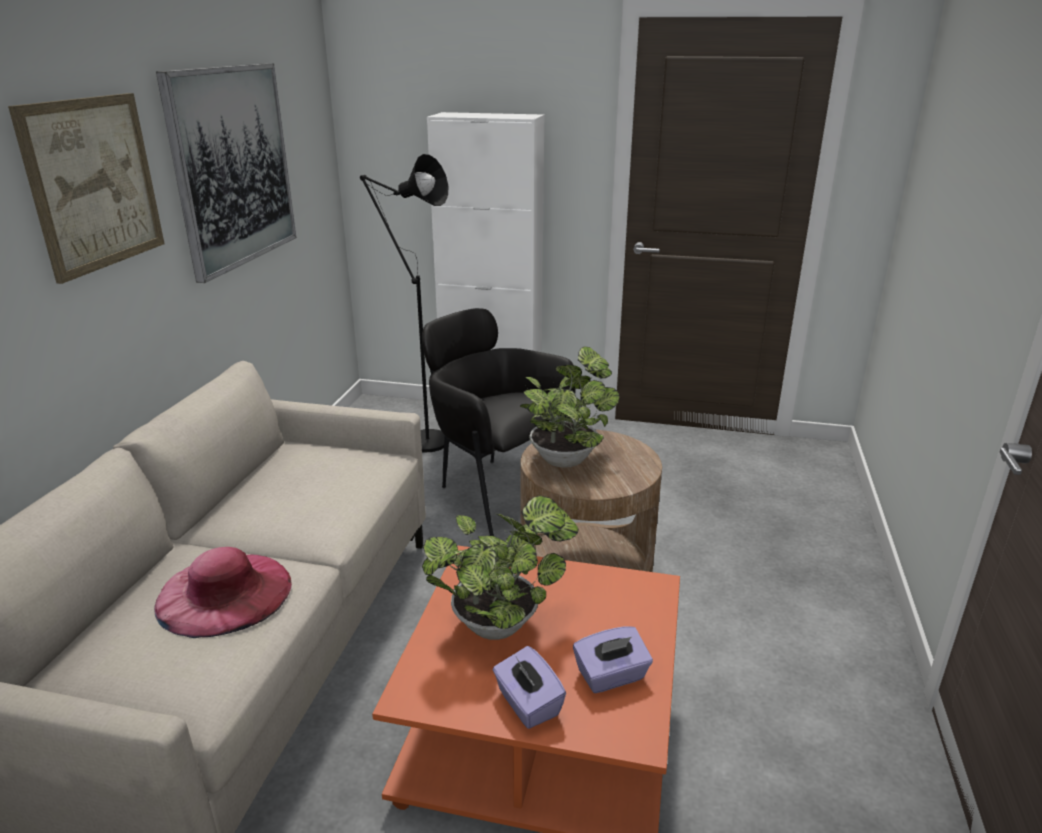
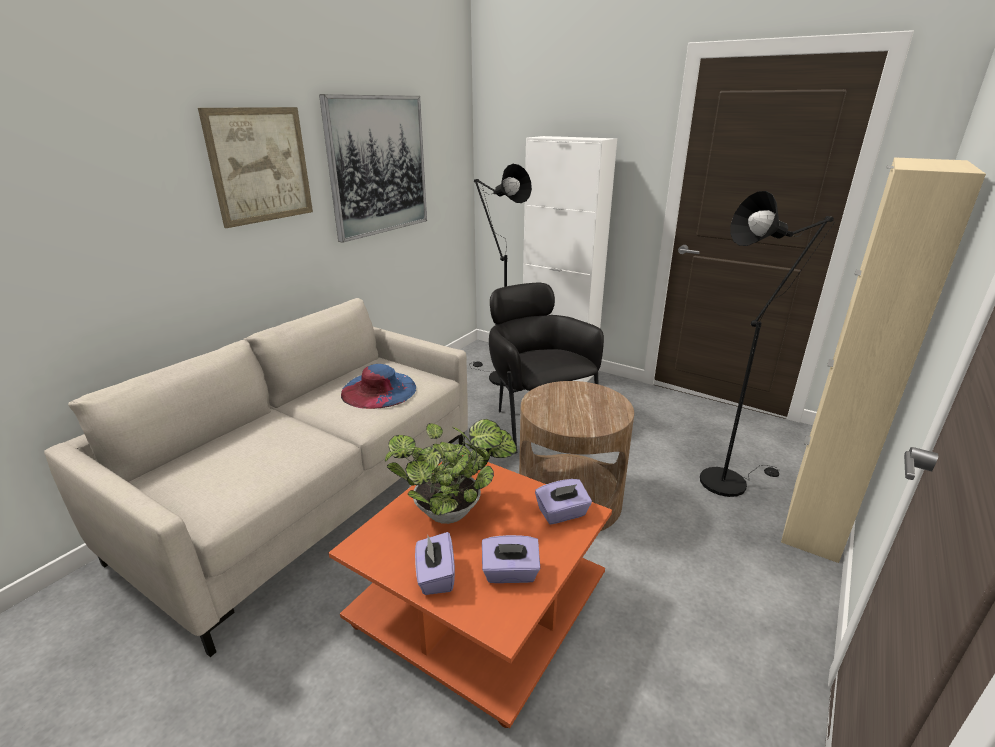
camera: 20 degrees right, 0 degrees up
(224, 593) = (276, 447): pink hat -> none
(319, 486) = (379, 390): none -> blue hat
(566, 457) = (559, 400): potted plant -> none
(629, 593) = (562, 513): none -> purple tissue box
(747, 517) = (729, 480): none -> black floor lamp
(847, 541) = (814, 519): none -> beige cabinet

